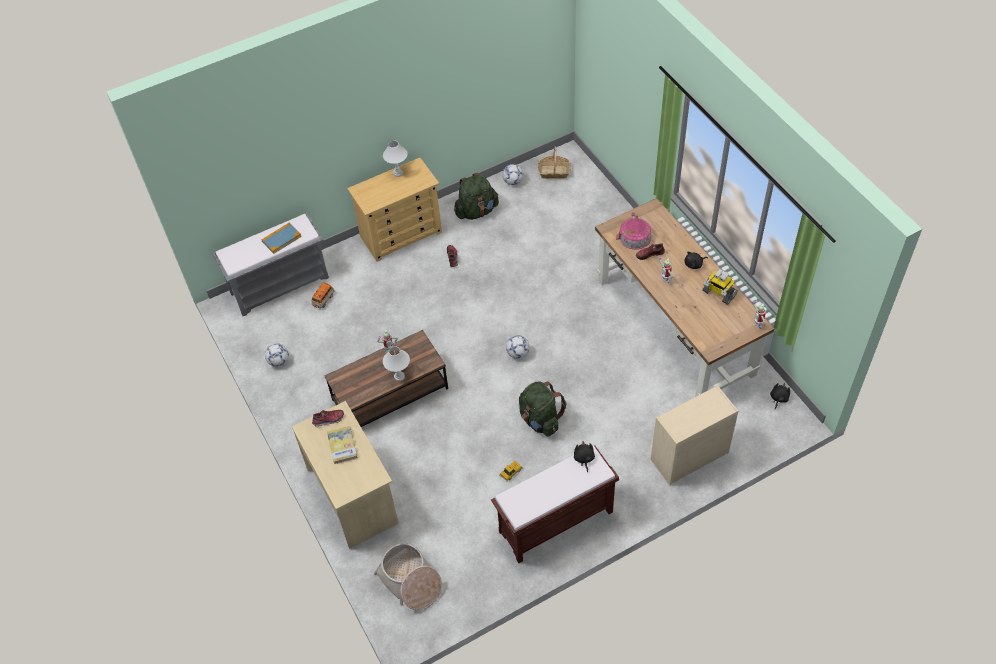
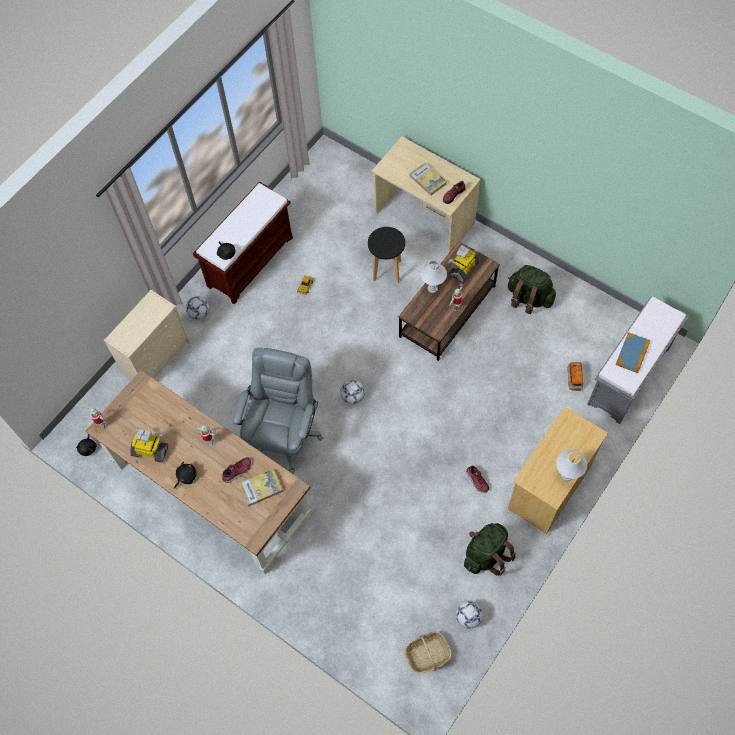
camera: 155 degrees right, 10 degrees up
(279, 361) = (568, 301): football -> football (199, 313)
(360, 383) = (463, 269): none -> toy robot
(410, 581) = (341, 179): basket -> none
(422, 455) = (386, 271): none -> black stool
(540, 420) = (301, 340): green backpack -> green backpack (528, 298)
(594, 345) = (283, 435): none -> grey office chair
(635, 237) = (261, 488): toy house -> book

